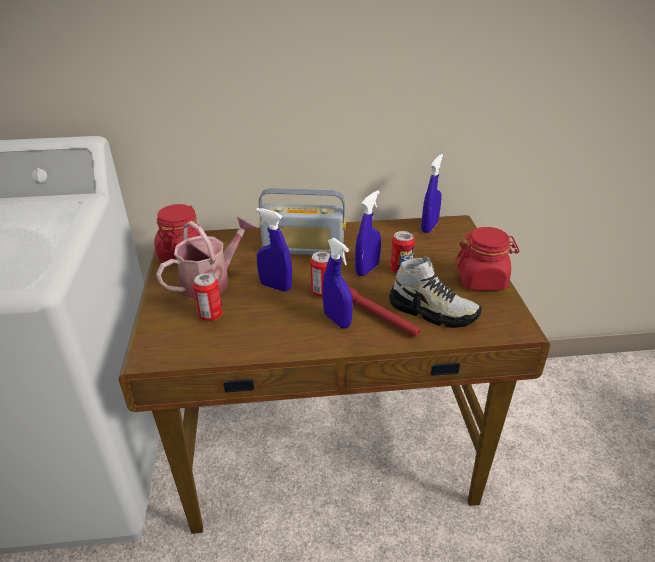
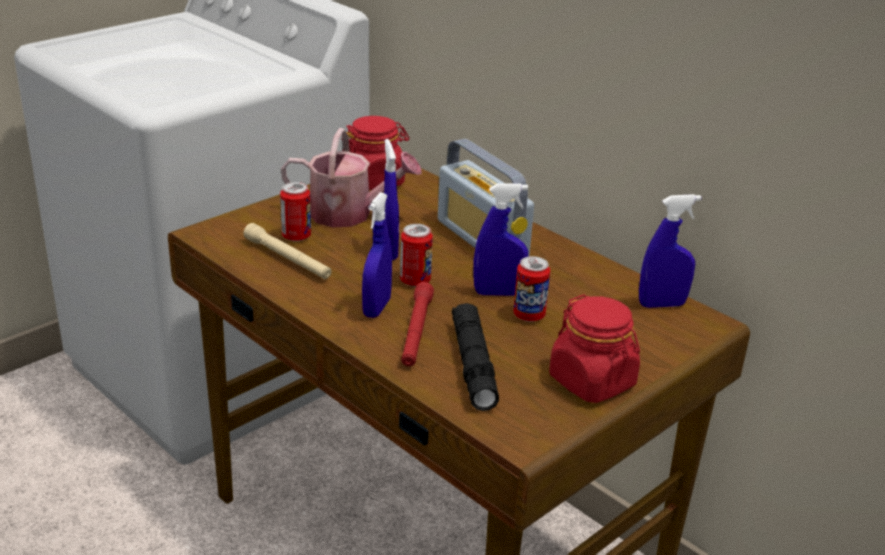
camera: 50 degrees right, 5 degrees down
(235, 332) = (288, 259): none -> beige flashlight
(432, 311) = (473, 364): shoe -> black flashlight

